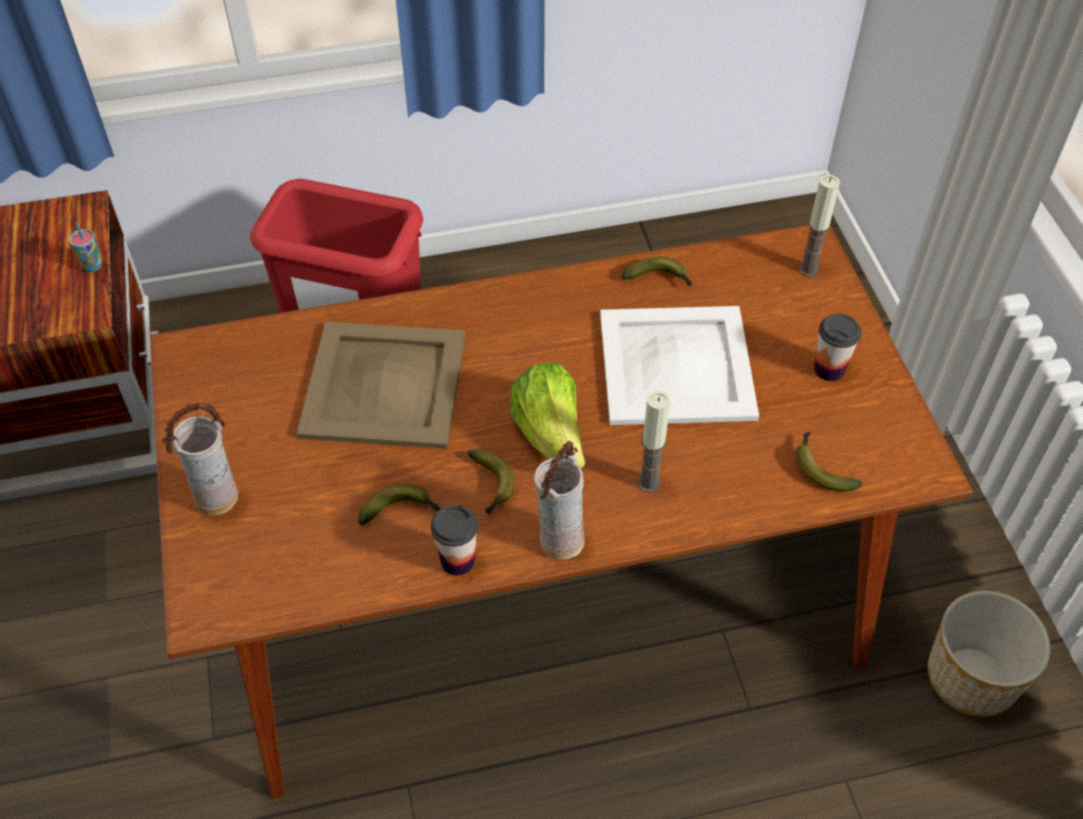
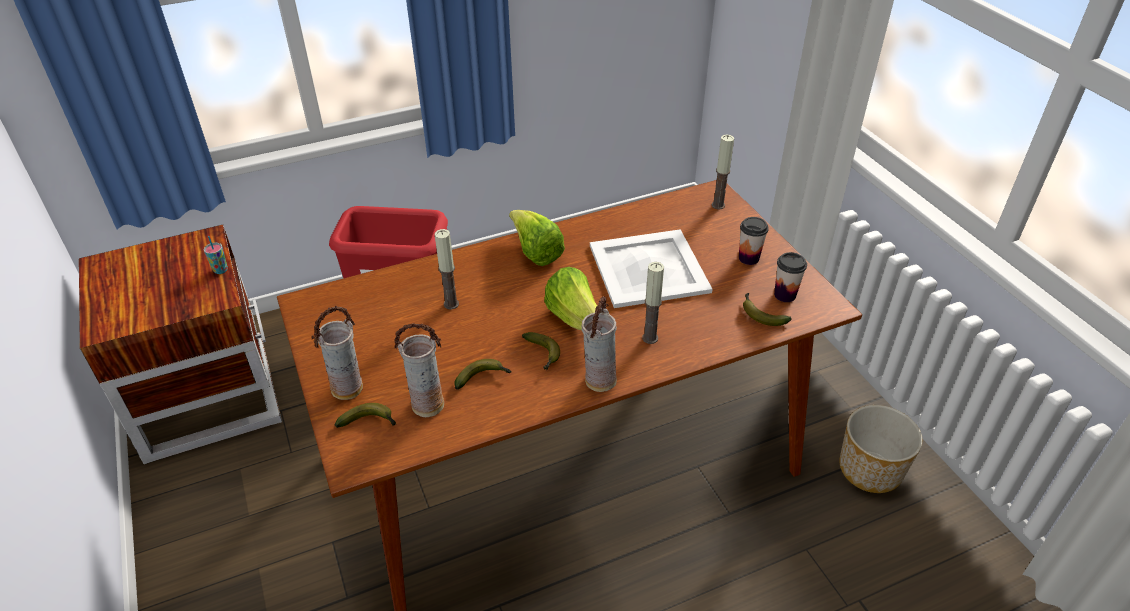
camera: 10 degrees left, 10 degrees down
(318, 540) = (428, 404): none -> vase
(383, 384) = (451, 304): beige tray -> candle
(457, 560) = (531, 403): cup -> cup (785, 295)
(520, 314) = (535, 252): none -> lettuce
(659, 279) = (623, 221): banana -> banana (370, 422)

